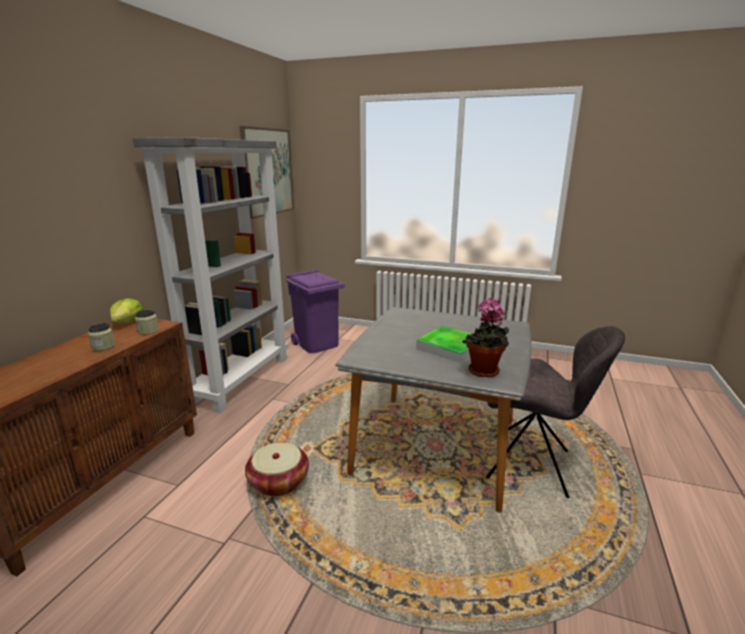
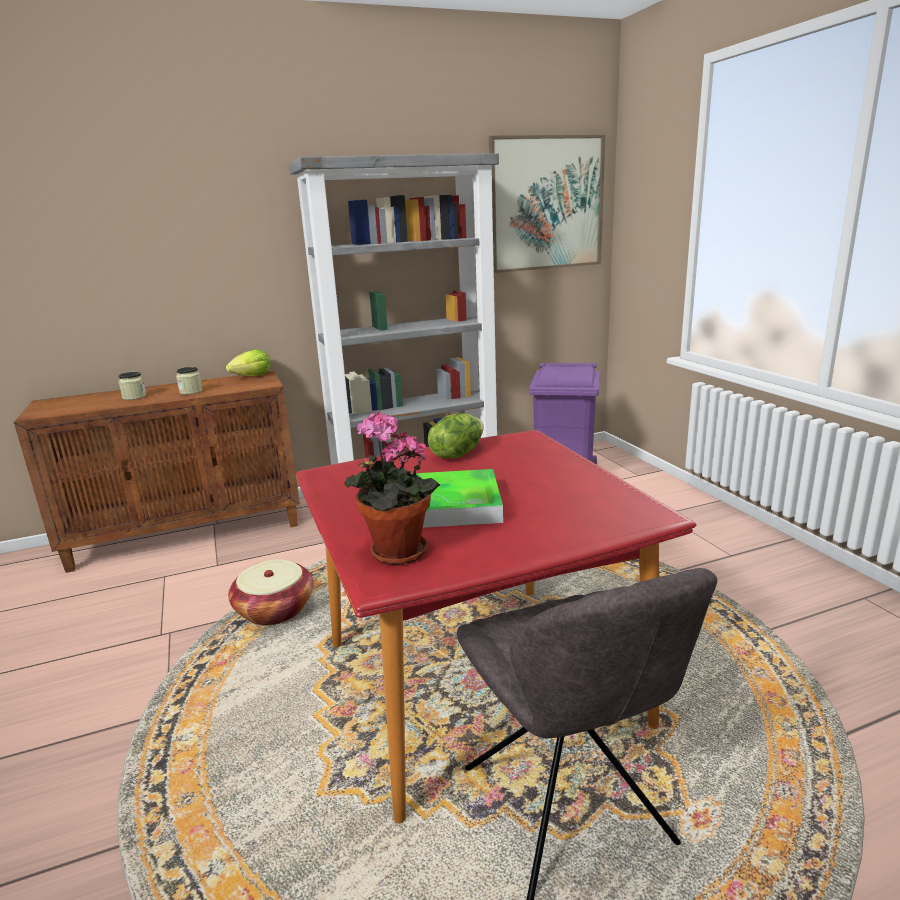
camera: 50 degrees right, 0 degrees up
(148, 331) = (244, 387): jar -> jar (134, 397)
(391, 327) = (457, 454): none -> lettuce
(436, 447) = (477, 682): grey dining table -> red dining table

